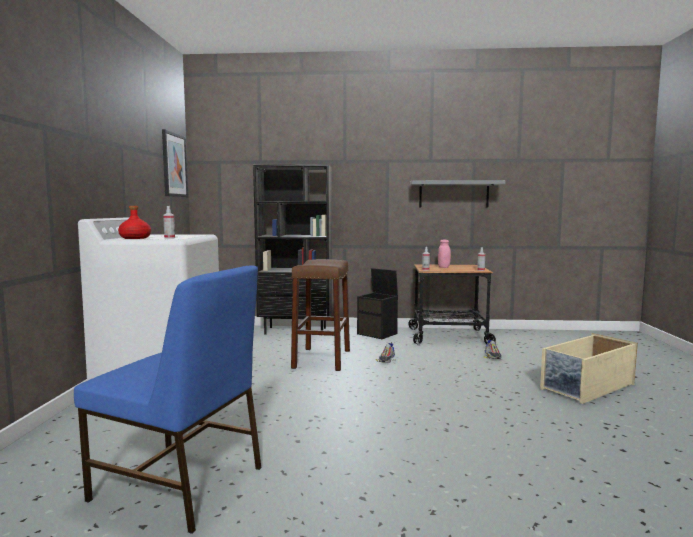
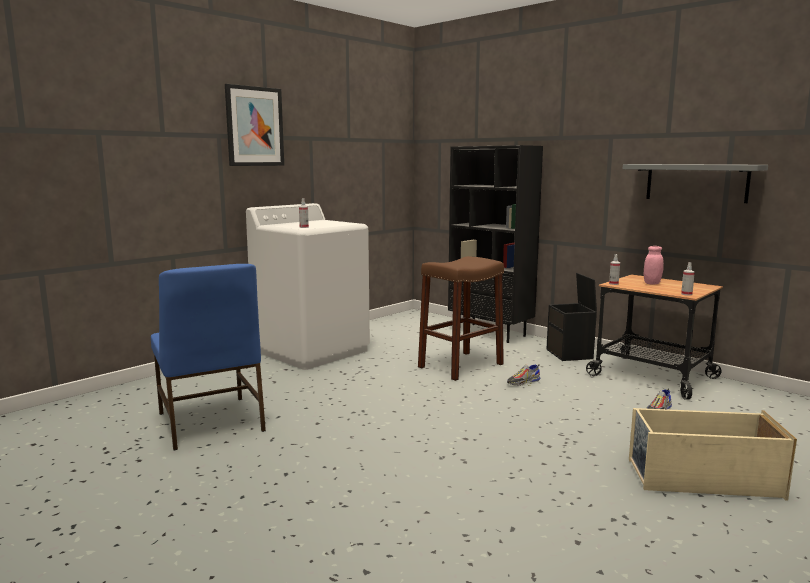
camera: 40 degrees right, 5 degrees up
(135, 238) = (283, 225): red bottle -> none
(174, 165) = (389, 147): picture -> picture (254, 126)

